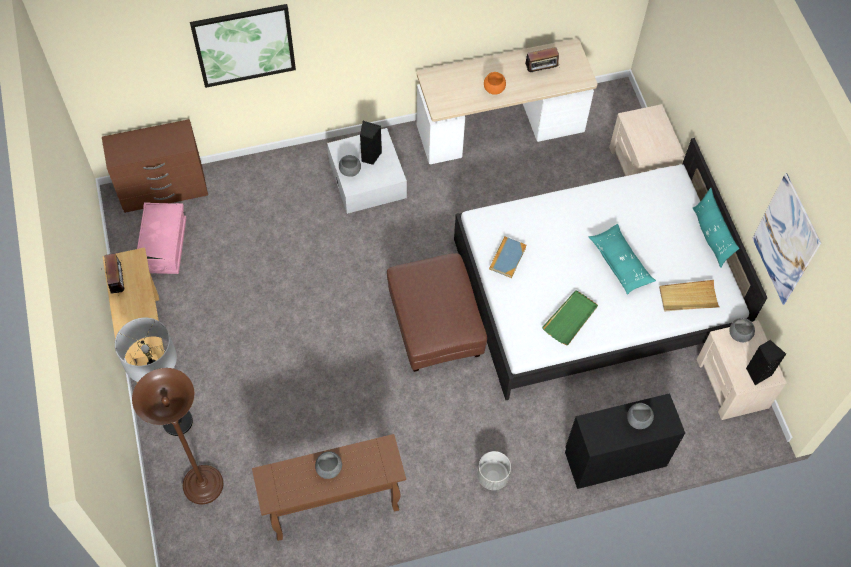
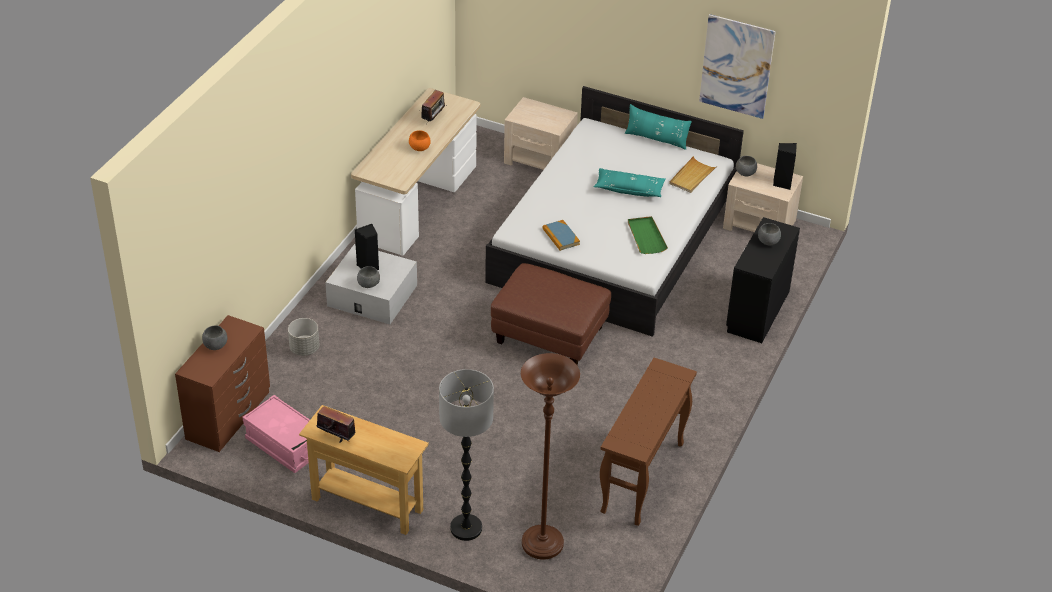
camera: 50 degrees left, 20 degrees down
(244, 45) = (255, 198): picture -> none
(329, 469) = (646, 405): grey bowl -> grey bowl (216, 345)
(493, 476) = (707, 379): grey planter -> grey planter (304, 348)

